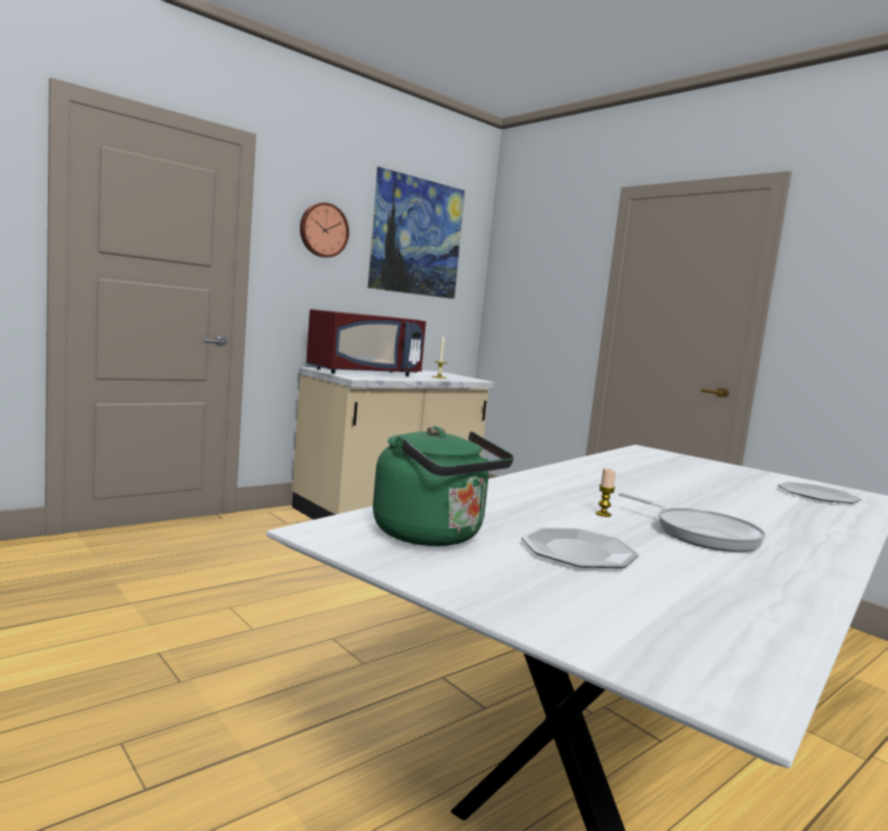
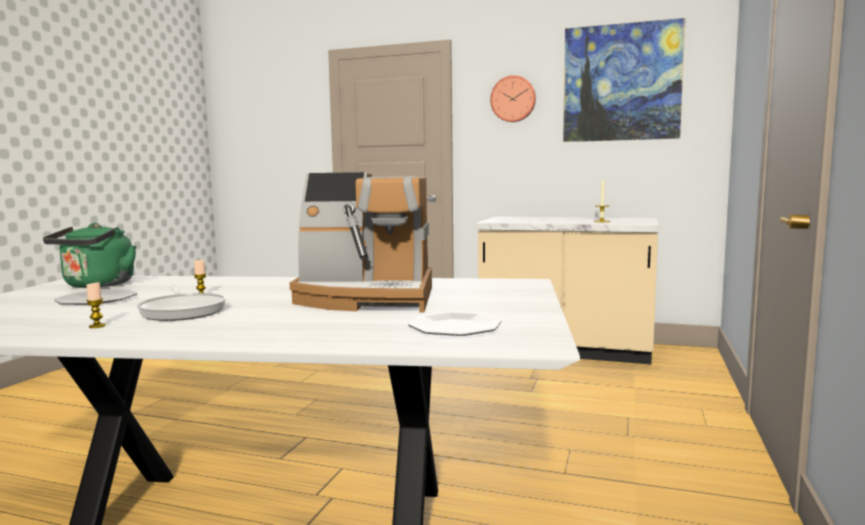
camera: 60 degrees right, 0 degrees up
(364, 373) = (528, 219): red microwave -> none
(680, 484) = (367, 298): none -> coffee machine
(701, 534) = (183, 311): frying pan -> frying pan turned 45 degrees counterclockwise
(773, 572) = (97, 326): none -> candle

